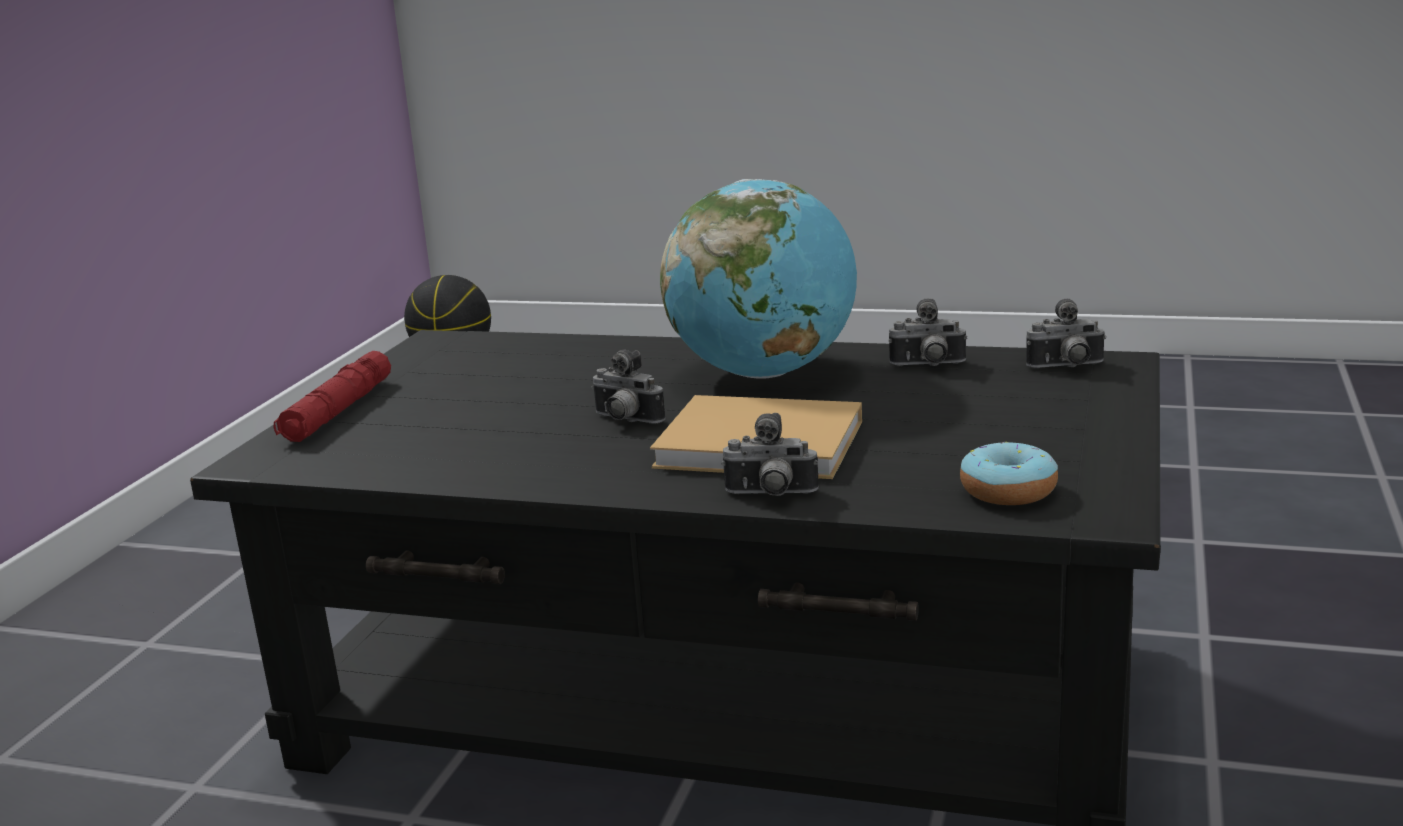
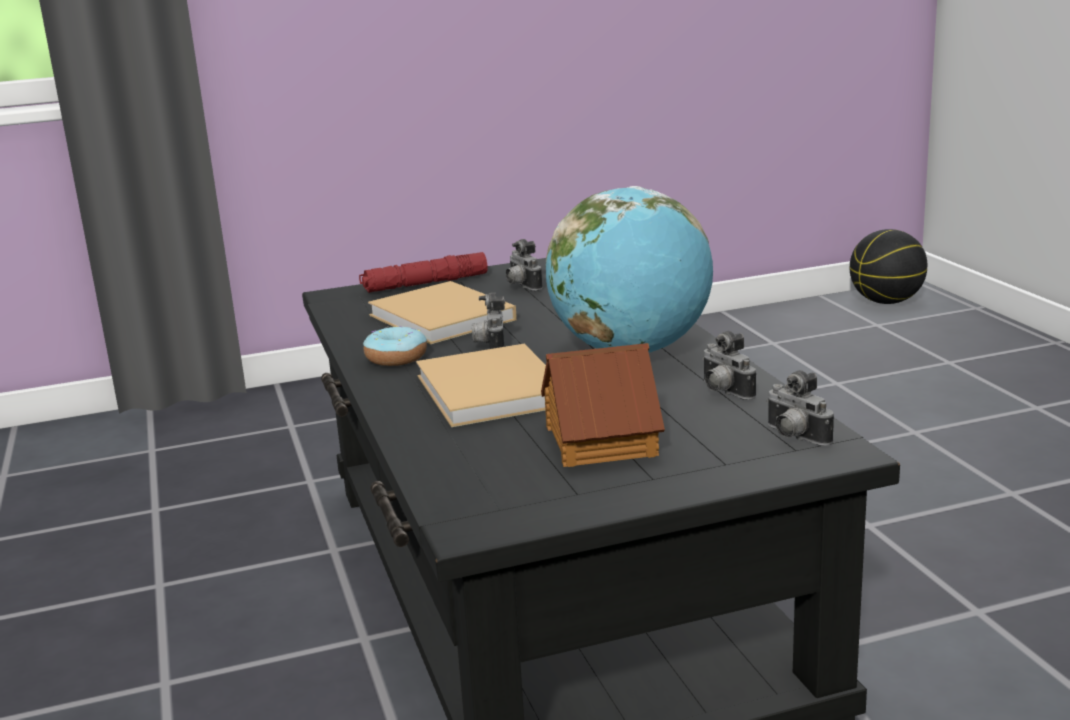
camera: 55 degrees right, 0 degrees up
(487, 424) = (444, 318): none -> beige book
(770, 495) = (404, 419): camera -> camera (521, 286)
(968, 429) = (598, 440): none -> toy house
(1008, 491) = (485, 484): donut -> donut (396, 358)

